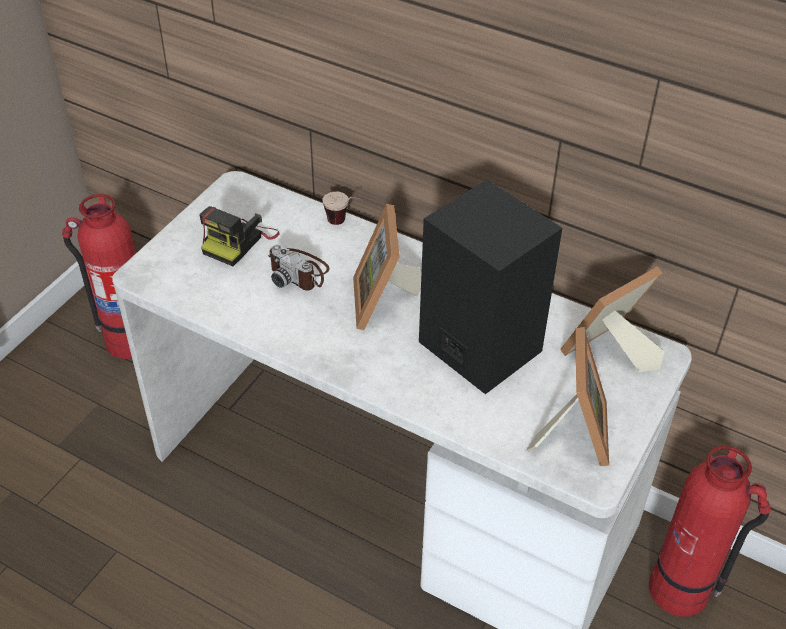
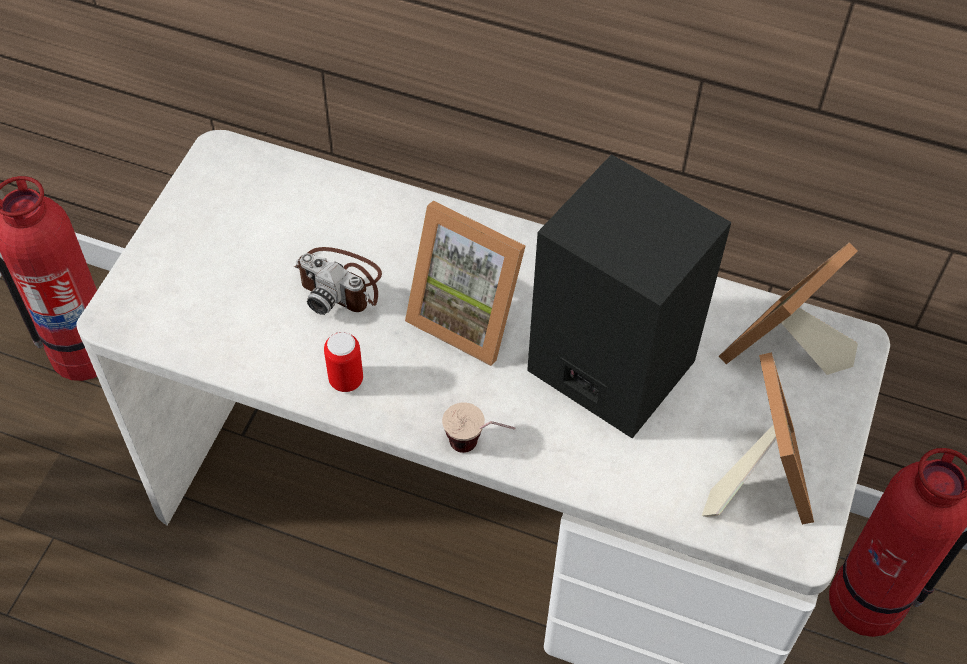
camera: 10 degrees left, 10 degrees up
(239, 241) = (245, 244): camera -> none
(288, 331) = (346, 380): none -> can
(344, 223) = (388, 197): cup -> cup (478, 447)
(385, 302) = (469, 315): picture frame -> picture frame turned 45 degrees counterclockwise

